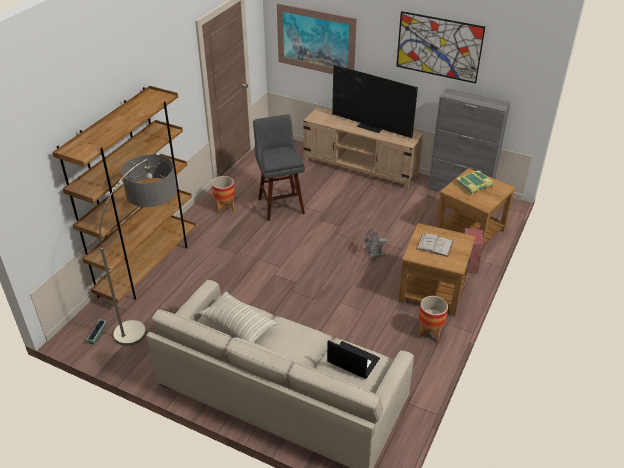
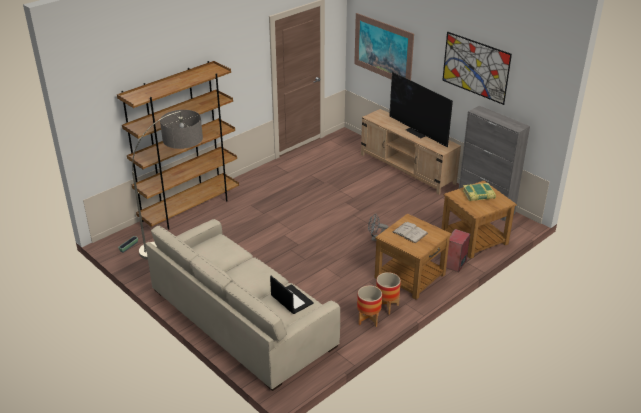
camera: 20 degrees right, 5 degrees down
(225, 207) = (274, 178): planter -> planter (368, 319)
(238, 325) = (220, 255): pillow -> none
(280, 204) = (320, 184): grey stool -> none

